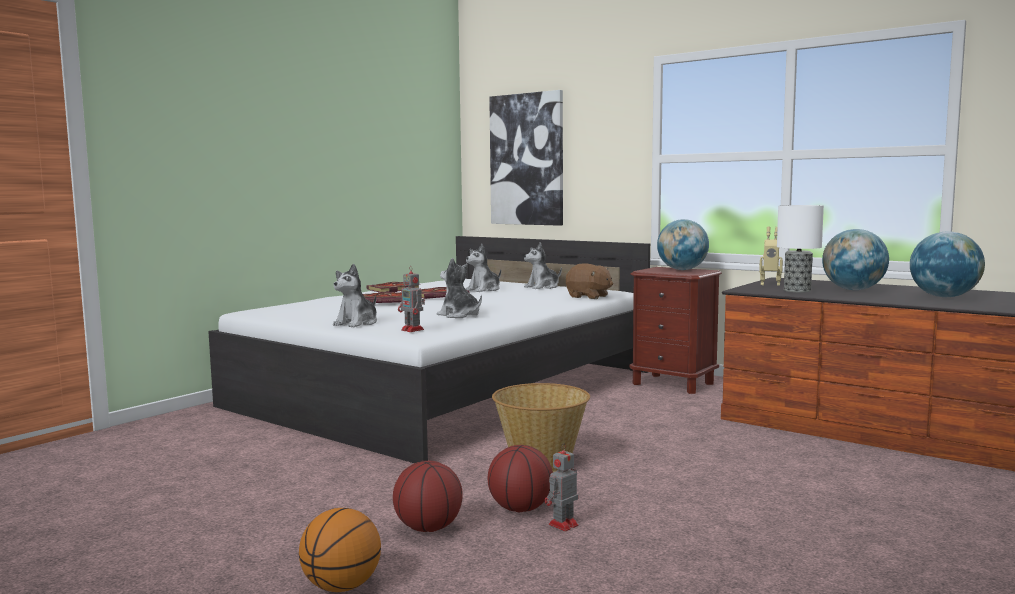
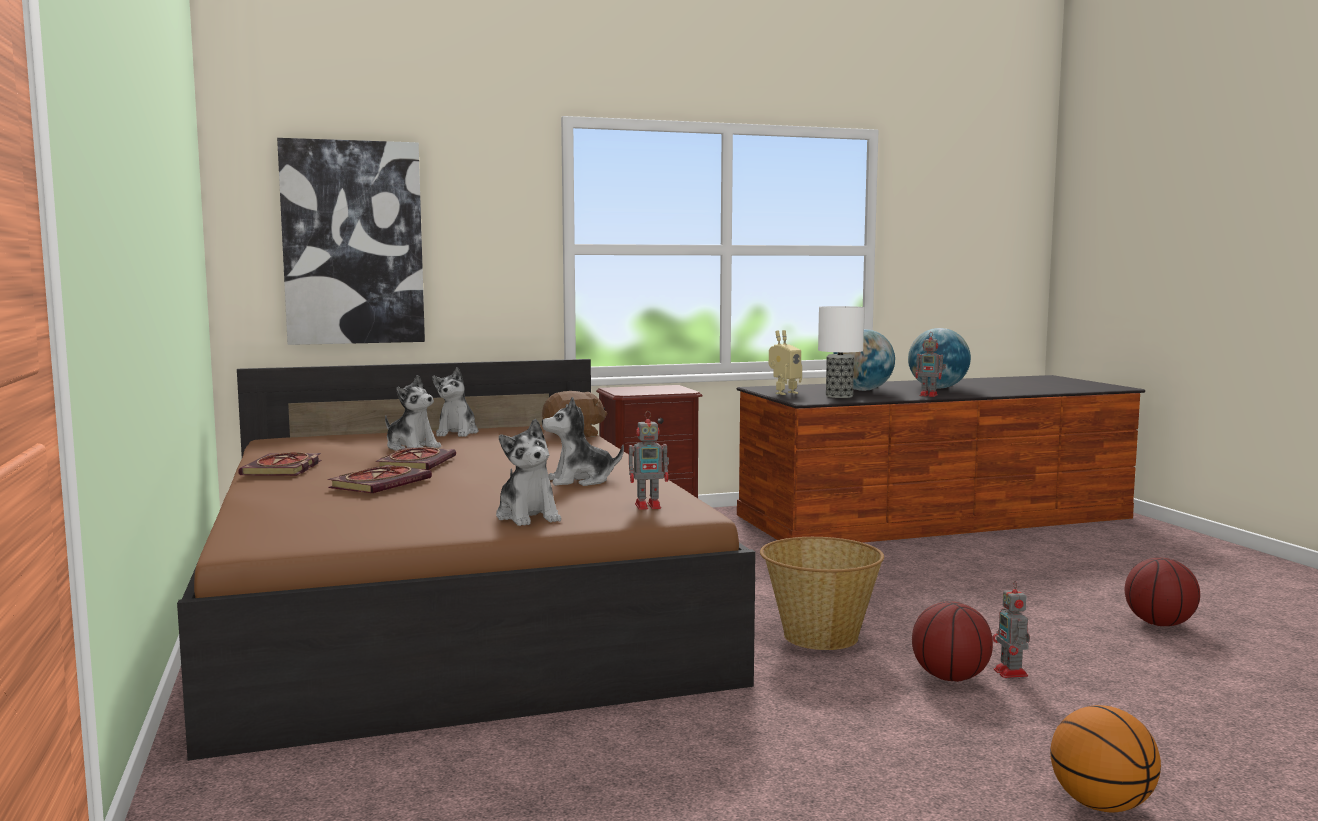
camera: 55 degrees left, 0 degrees up
(428, 528) = (966, 729): basketball -> basketball (1160, 624)
(446, 388) = (451, 606): white bed -> brown bed
(484, 290) = (412, 447): plush toy -> plush toy turned 45 degrees counterclockwise
(682, 270) = (649, 388): globe -> none
(886, 300) = (929, 395): none -> toy robot

